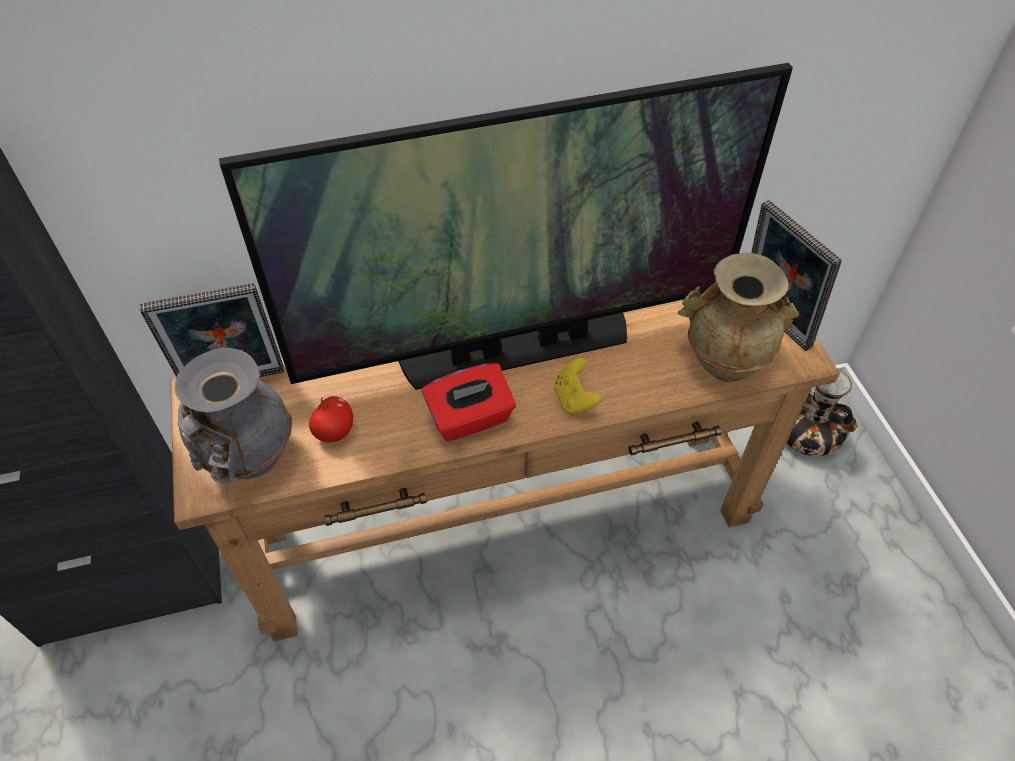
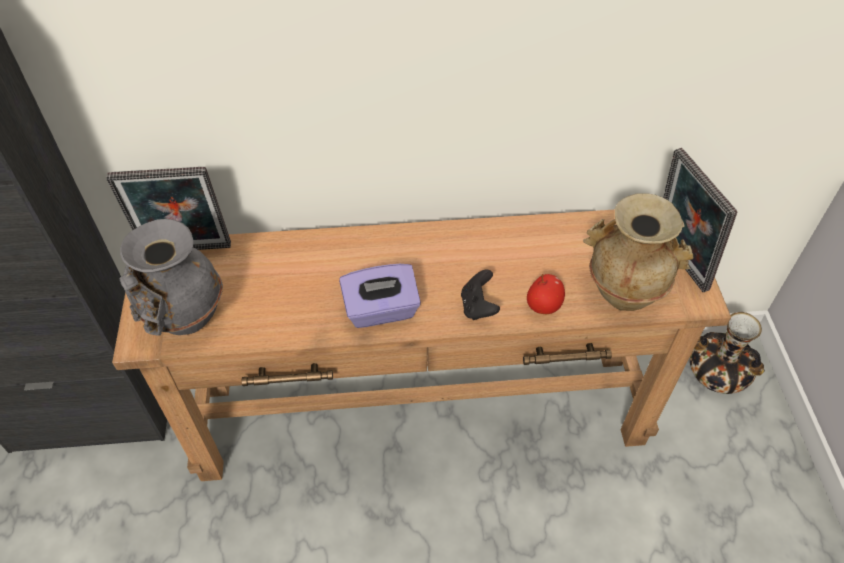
camera: 10 degrees right, 0 degrees up
(334, 432) = (261, 305): apple -> apple (543, 305)
(470, 419) = (381, 311): red tissue box -> purple tissue box
(516, 348) = (436, 254): television -> none
(575, 399) = (478, 306): yellow game controller -> black game controller

